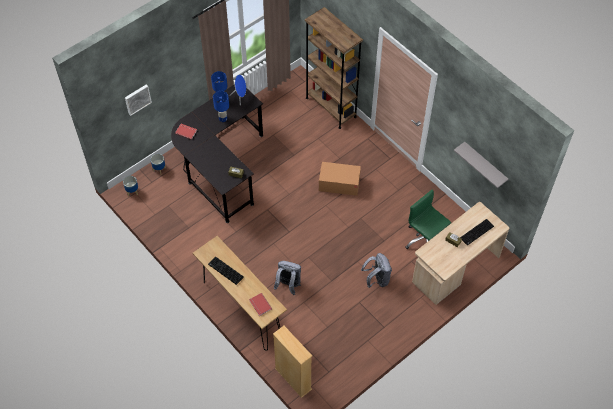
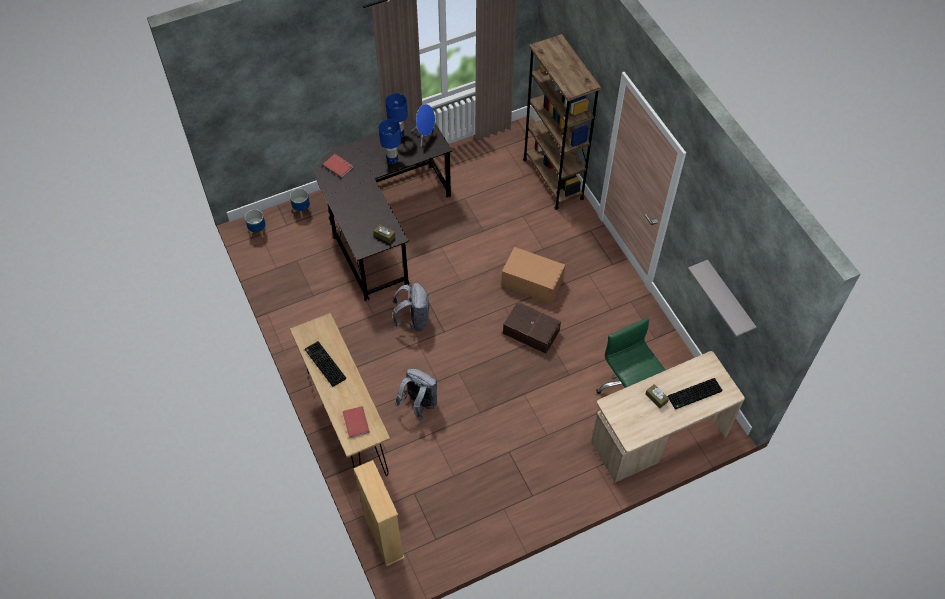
camera: 15 degrees right, 0 degrees up
(137, 99) = (275, 106): picture -> none
(349, 217) = (531, 331): none -> brown storage box
(377, 279) = (543, 426): grey backpack -> grey backpack (413, 320)

